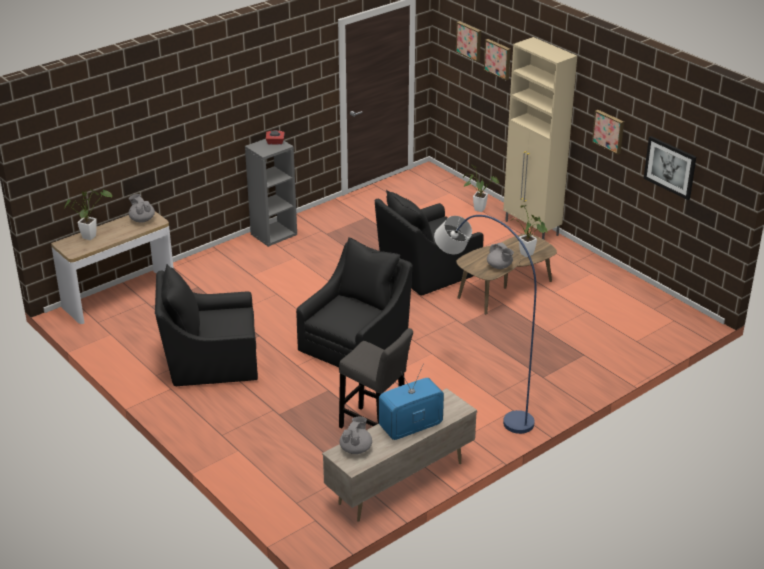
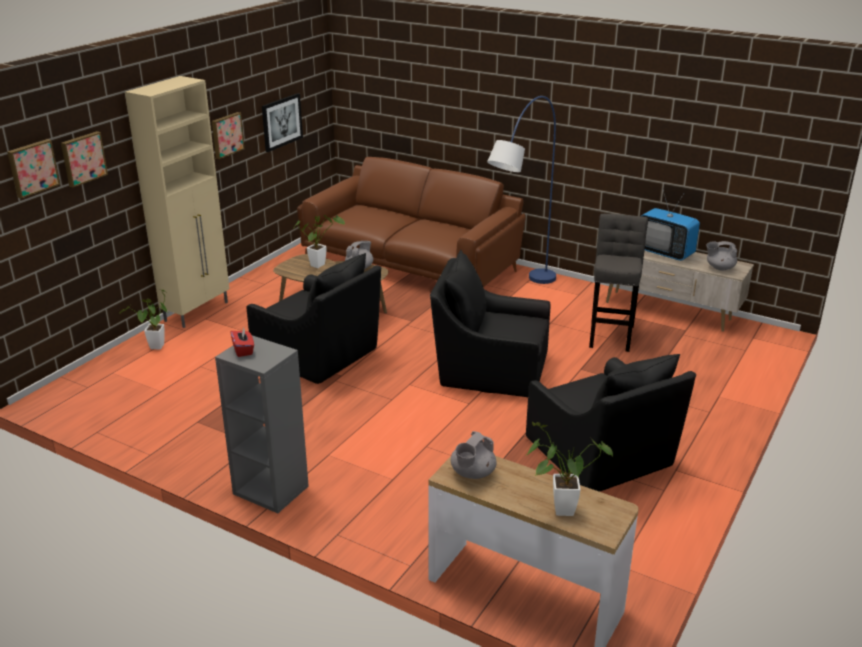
camera: 110 degrees left, 5 degrees down
(587, 348) = (412, 264): none -> brown sofa

